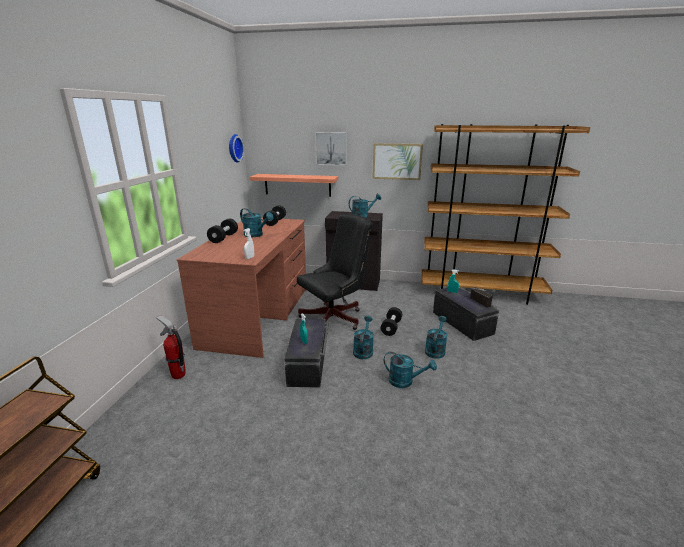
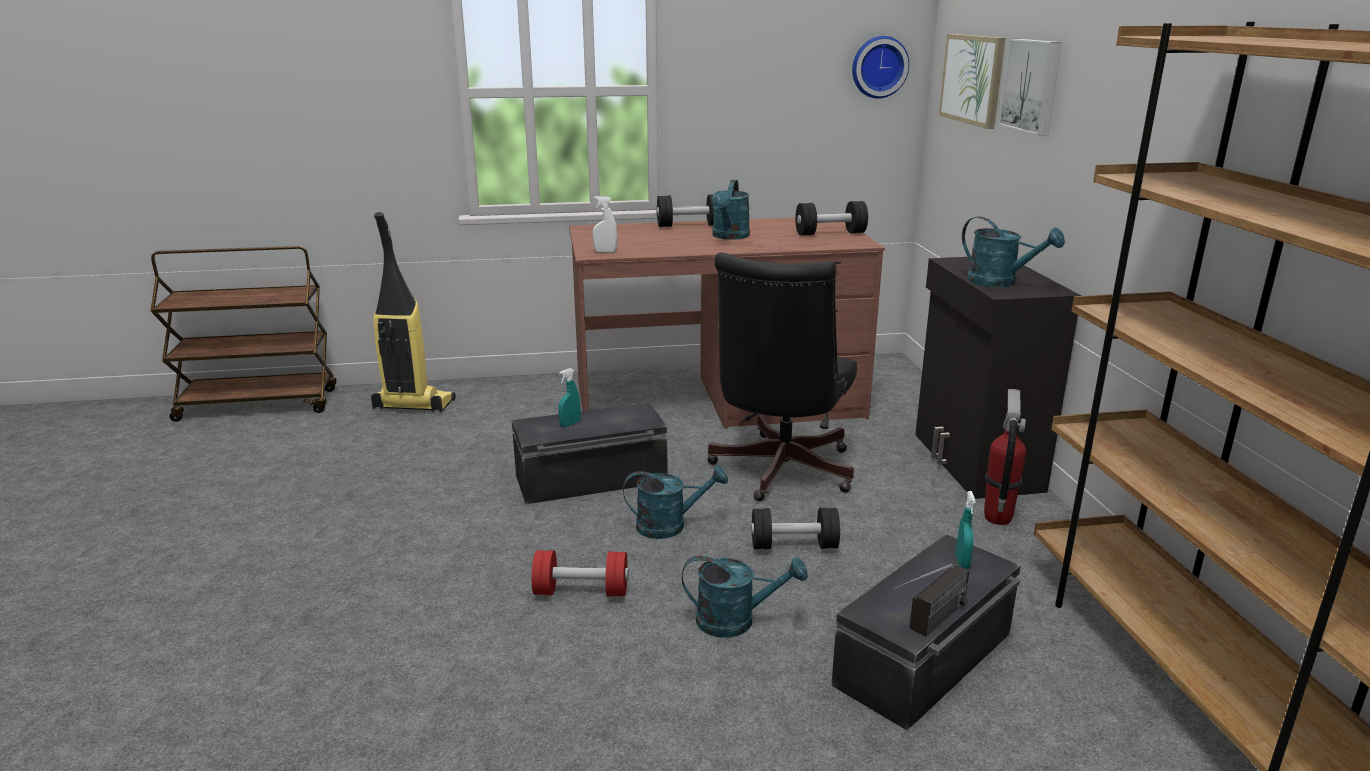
camera: 70 degrees right, 0 degrees up
(145, 420) = (413, 405): none -> vacuum cleaner
(178, 375) = (511, 395): fire extinguisher -> fire extinguisher (997, 518)
(297, 185) = (975, 172): shelf -> none
(335, 318) = (778, 472): black office chair -> black office chair turned 75 degrees clockwise
(397, 161) = (1136, 142): picture -> picture (972, 79)
(405, 381) = (581, 591): turquoise watering can -> red dumbbell

